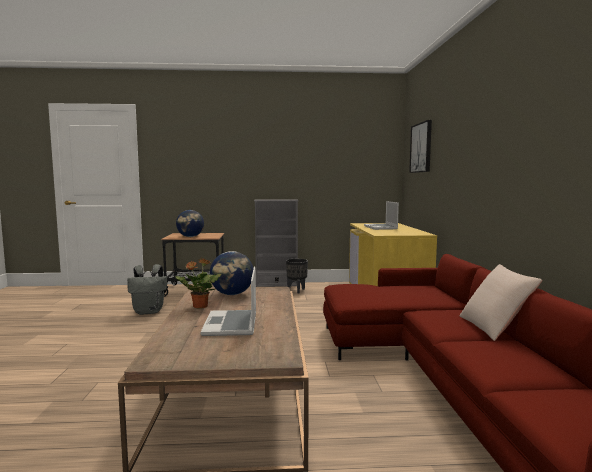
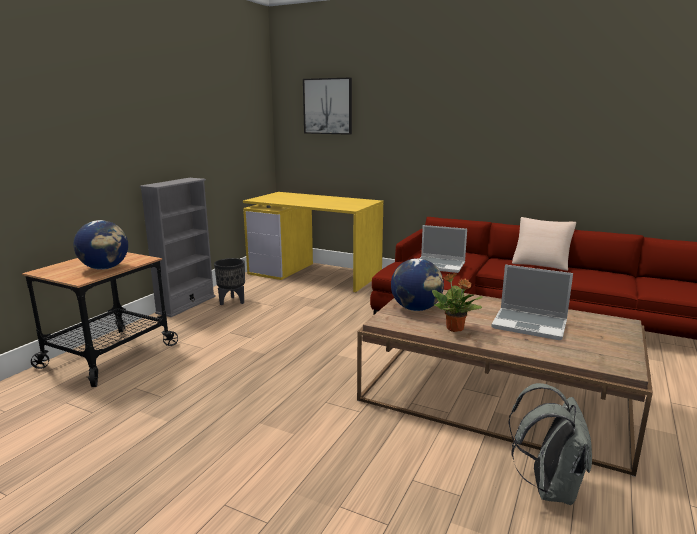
camera: 60 degrees left, 10 degrees up
(149, 311) = (161, 408): grey backpack -> grey backpack (548, 487)
(381, 227) = (304, 200): laptop -> laptop (440, 265)

